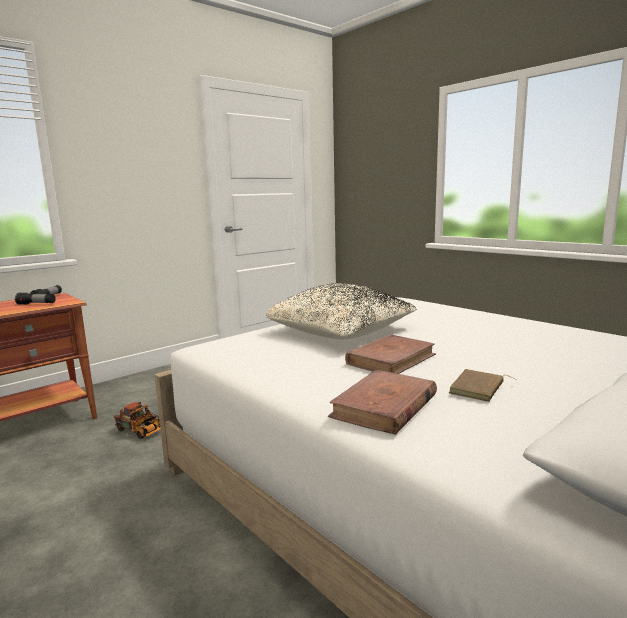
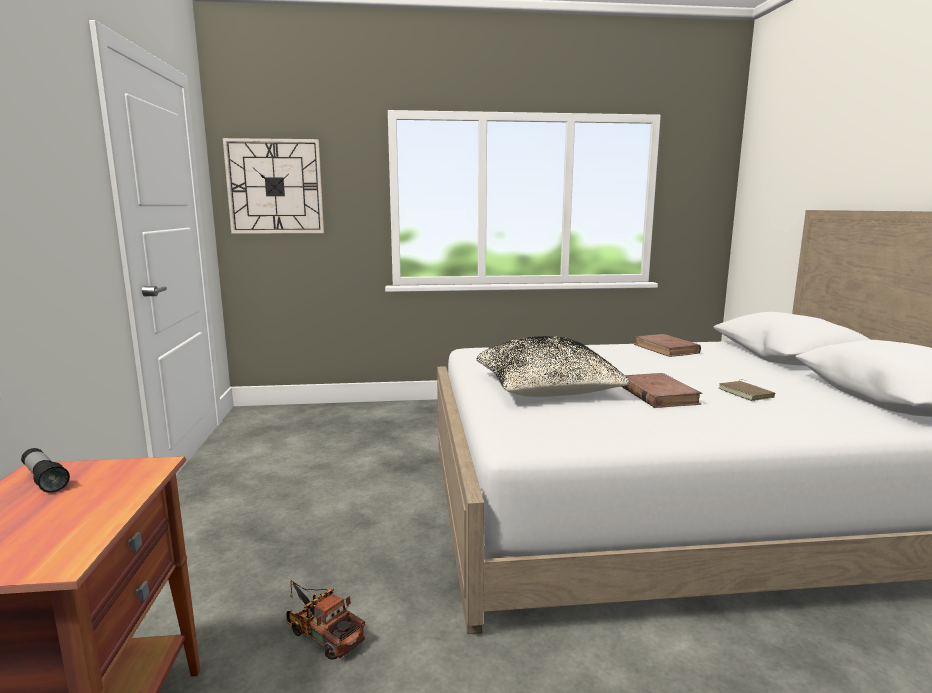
camera: 55 degrees left, 0 degrees up
(36, 304) = (89, 493): flashlight -> none
(141, 431) = (321, 633): toy truck -> toy truck turned 120 degrees counterclockwise
(365, 162) = (275, 186): none -> wall clock
(384, 406) = (762, 421): brown book -> brown book (666, 349)

